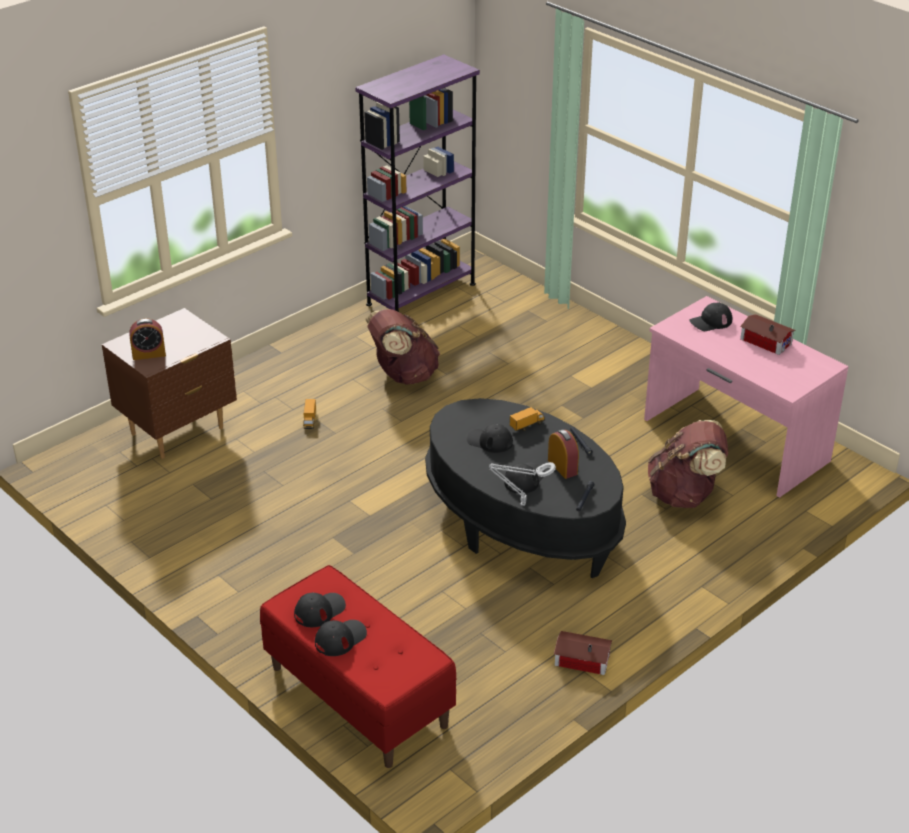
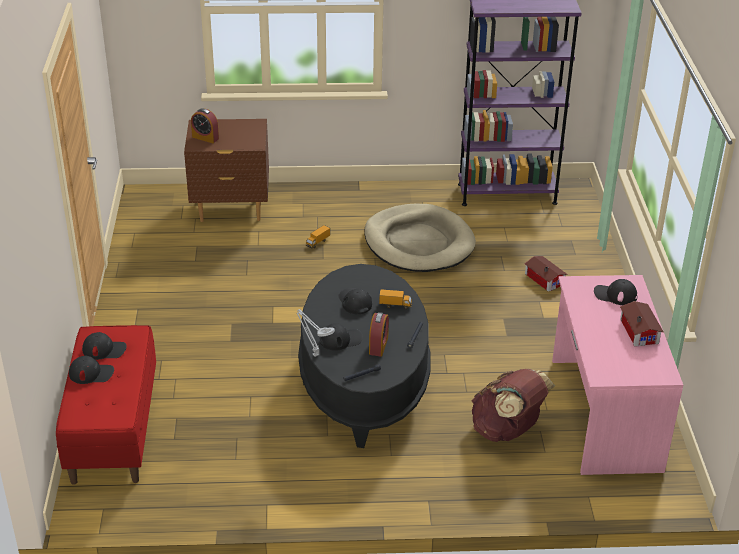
camera: 40 degrees right, 0 degrees up
(403, 375) = (418, 243): brown backpack -> beige dog bed
(581, 658) = (276, 495): toy house -> toy house (544, 278)

